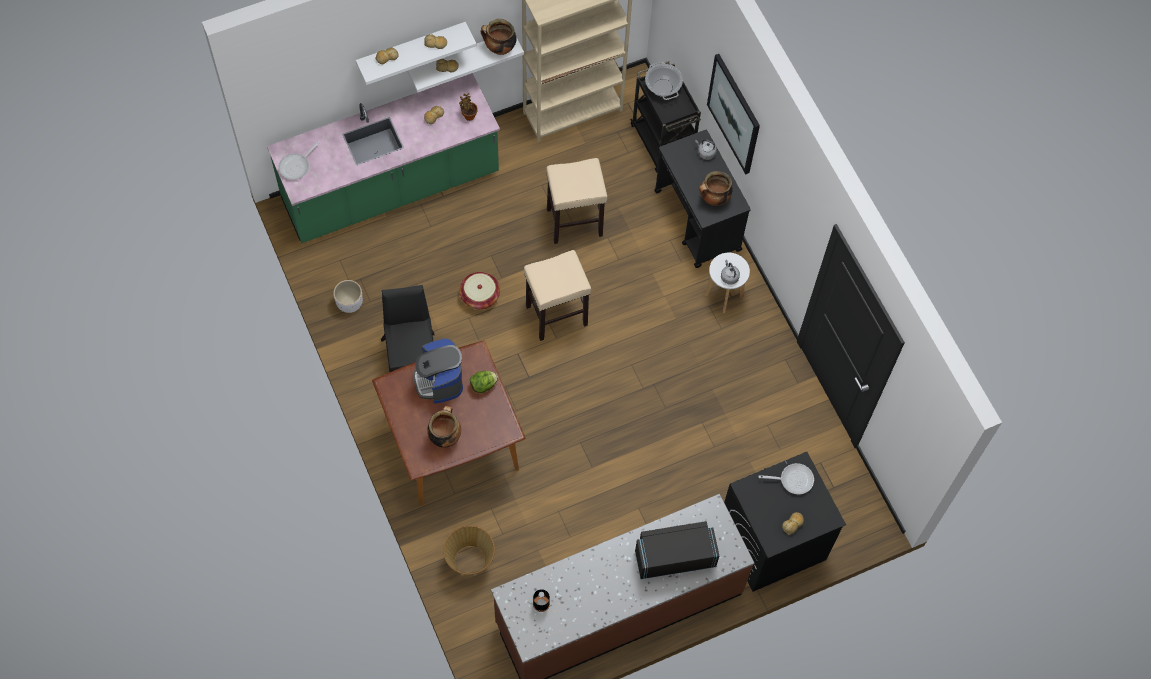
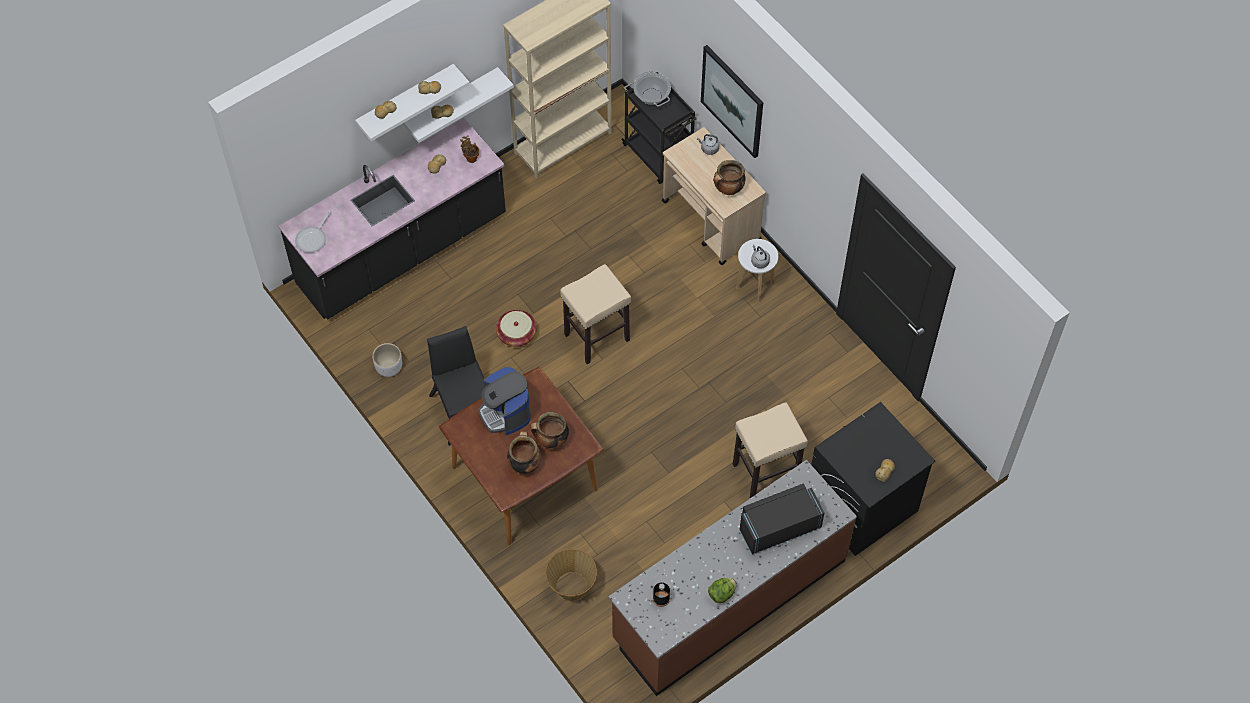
camera: 10 degrees left, 5 degrees down
(391, 188) = (402, 251): green counter -> black counter
(483, 385) = (549, 408): lettuce -> lettuce (721, 594)
(499, 48) = (489, 86): cooking pot -> cooking pot (551, 440)
(575, 222) = (592, 246): beige stool -> beige stool (766, 472)
(697, 221) = (711, 221): black cart -> beige cart
(793, 479) = (874, 430): frying pan -> none

